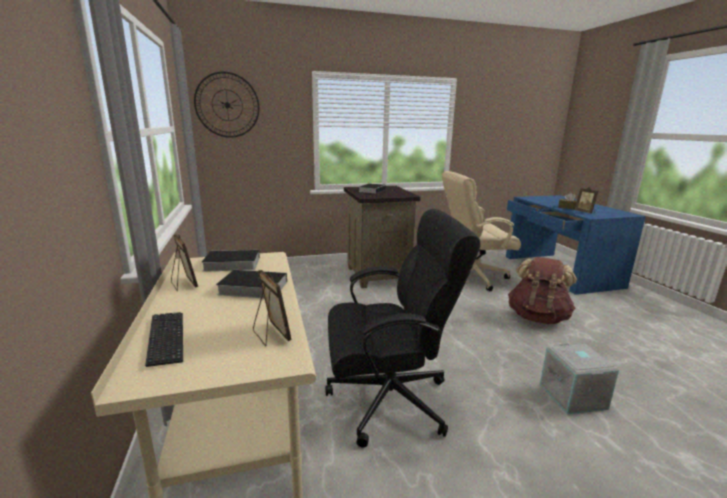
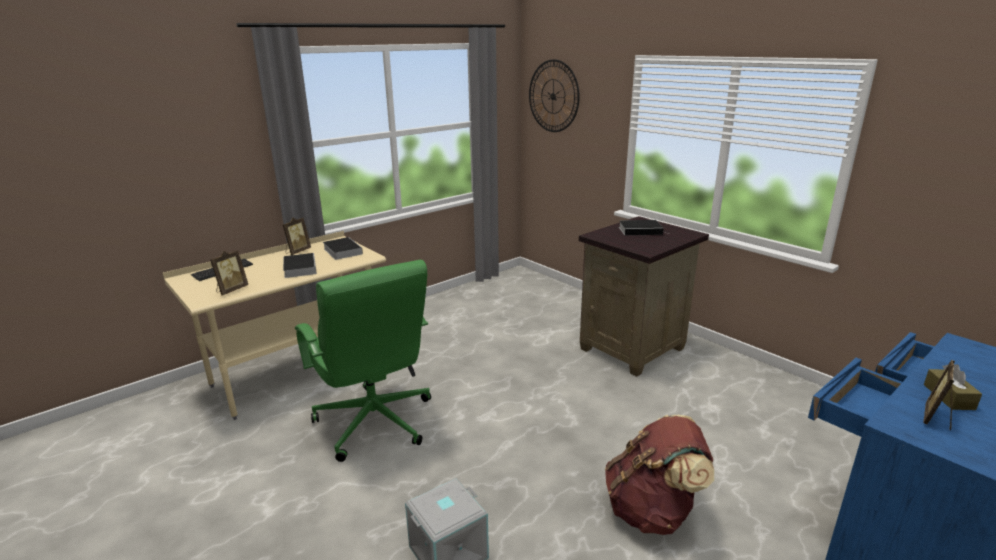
camera: 65 degrees right, 5 degrees up
(388, 400) = (374, 420): black office chair -> green office chair
(472, 277) = (737, 424): beige office chair -> none

